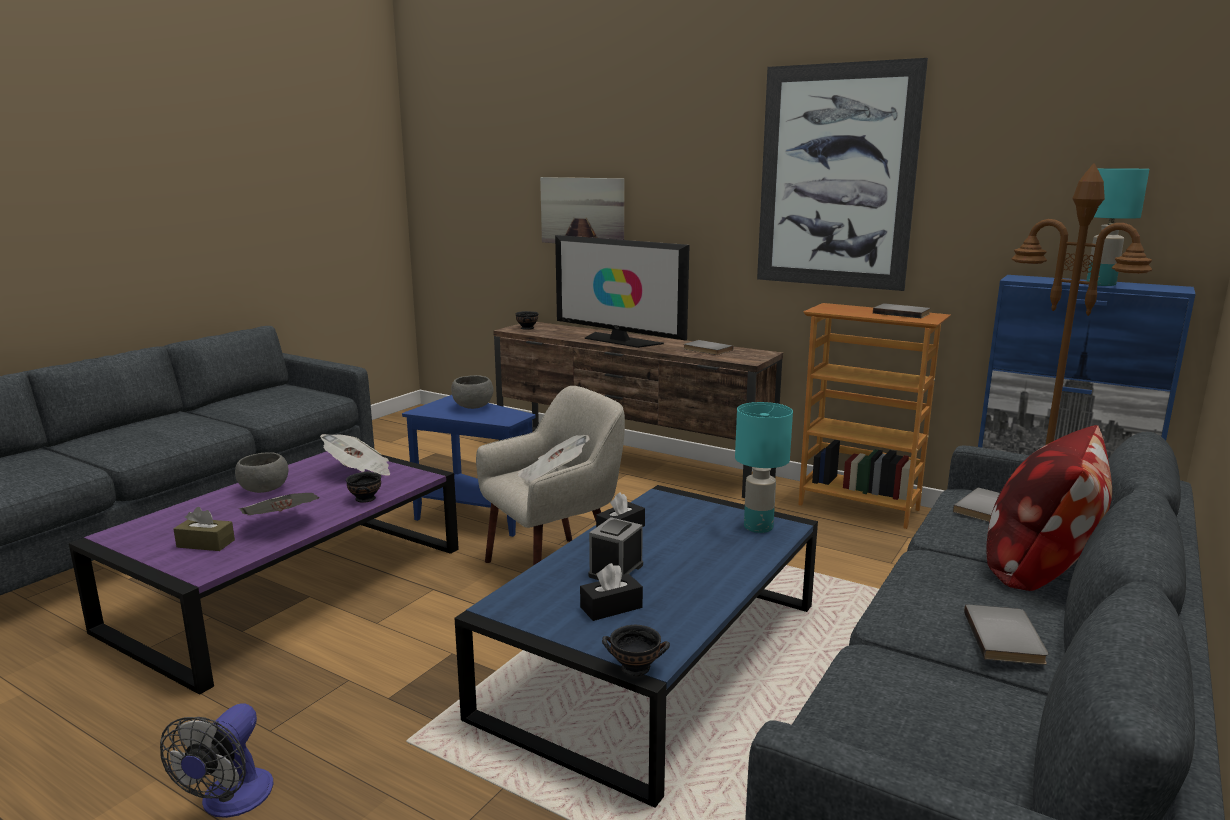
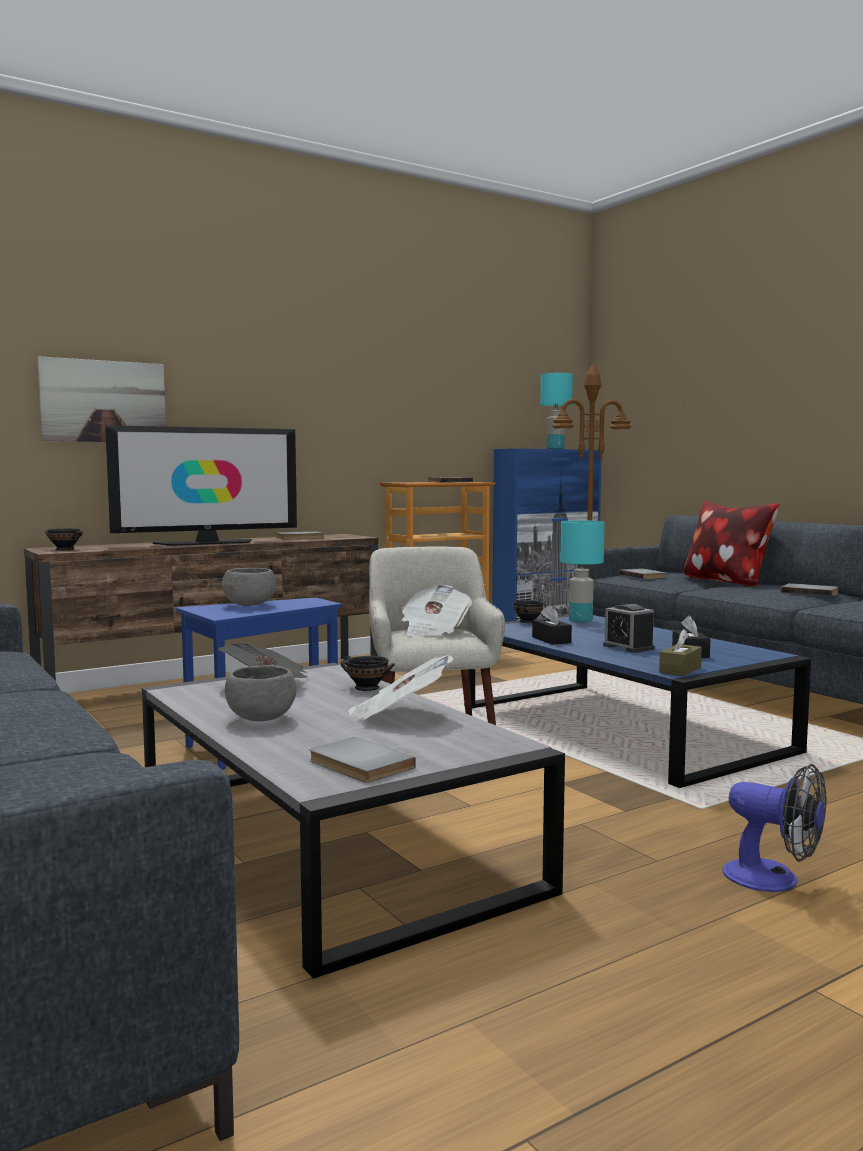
camera: 65 degrees left, 10 degrees down
(155, 536) = (358, 765): none -> grey book
(205, 544) = (421, 743): brown tissue box -> brown tissue box (680, 670)
(291, 586) = (325, 839): purple coffee table -> grey coffee table
(636, 668) = (781, 657): black bowl -> black bowl (529, 621)
(835, 177) = (375, 374): picture -> none

